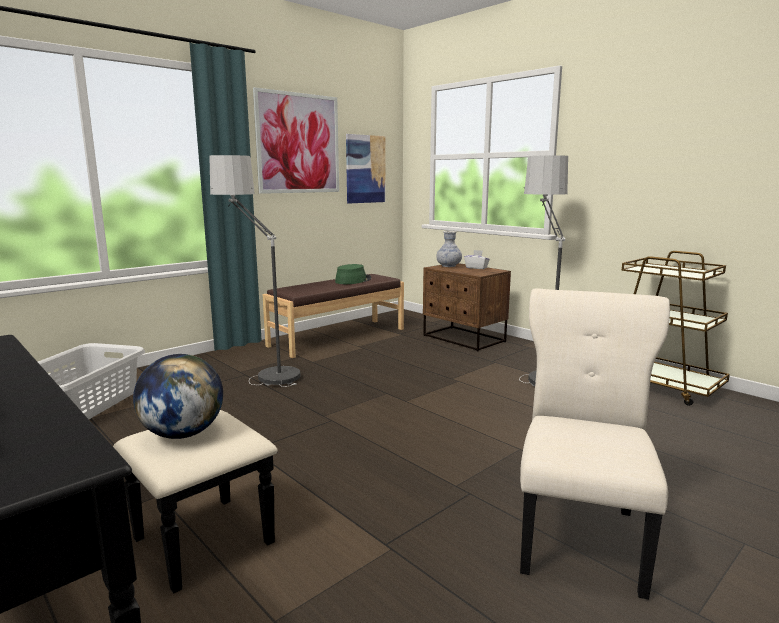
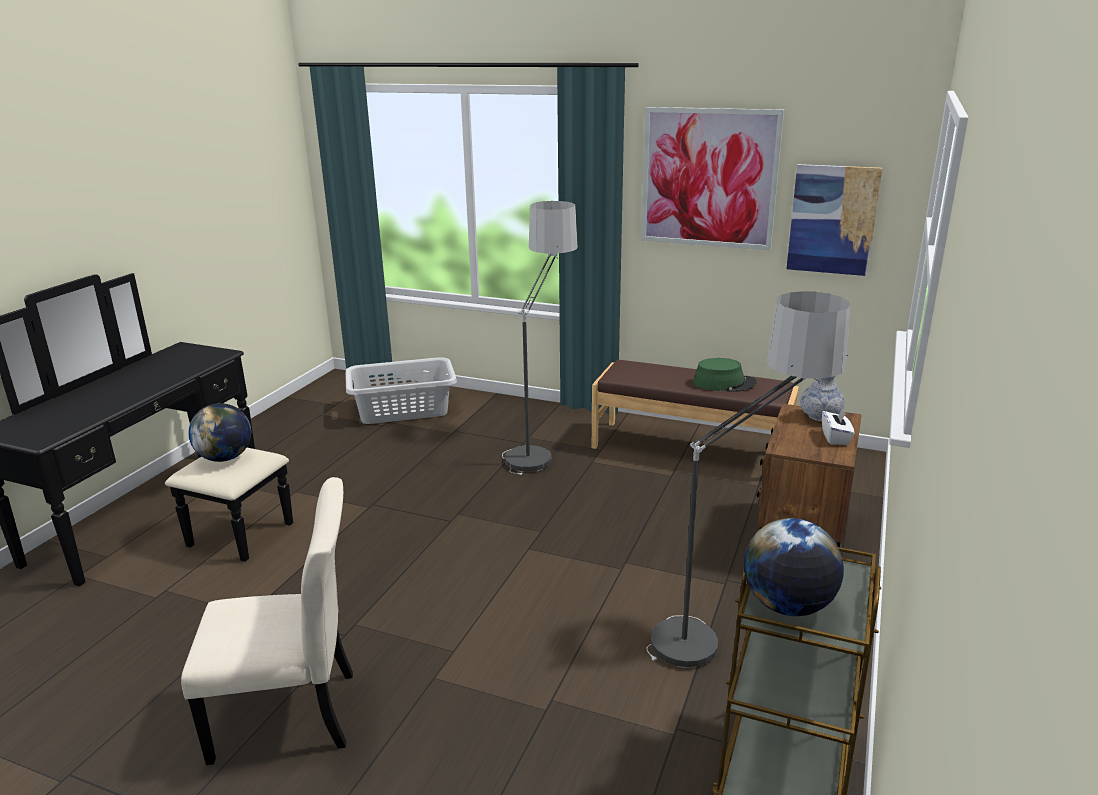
camera: 65 degrees right, 10 degrees up
(684, 273) = (787, 606): none -> globe

